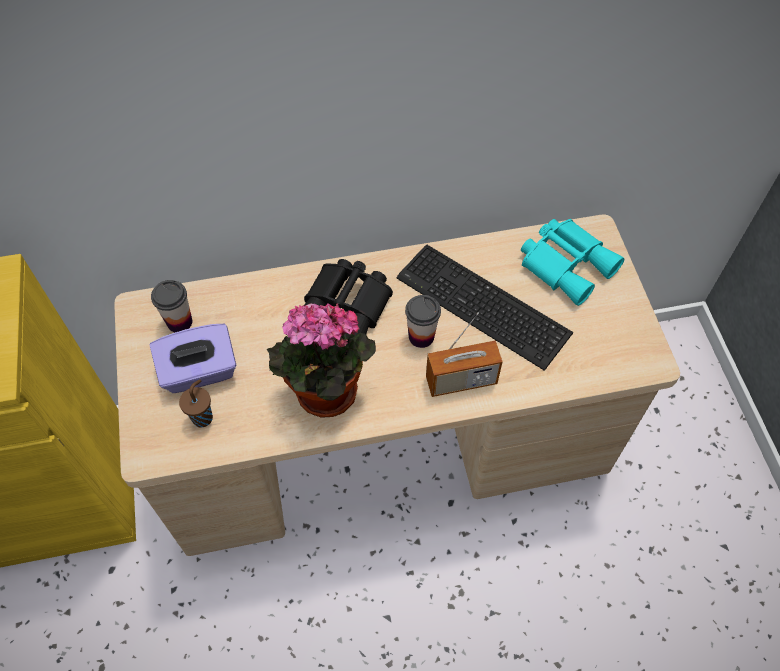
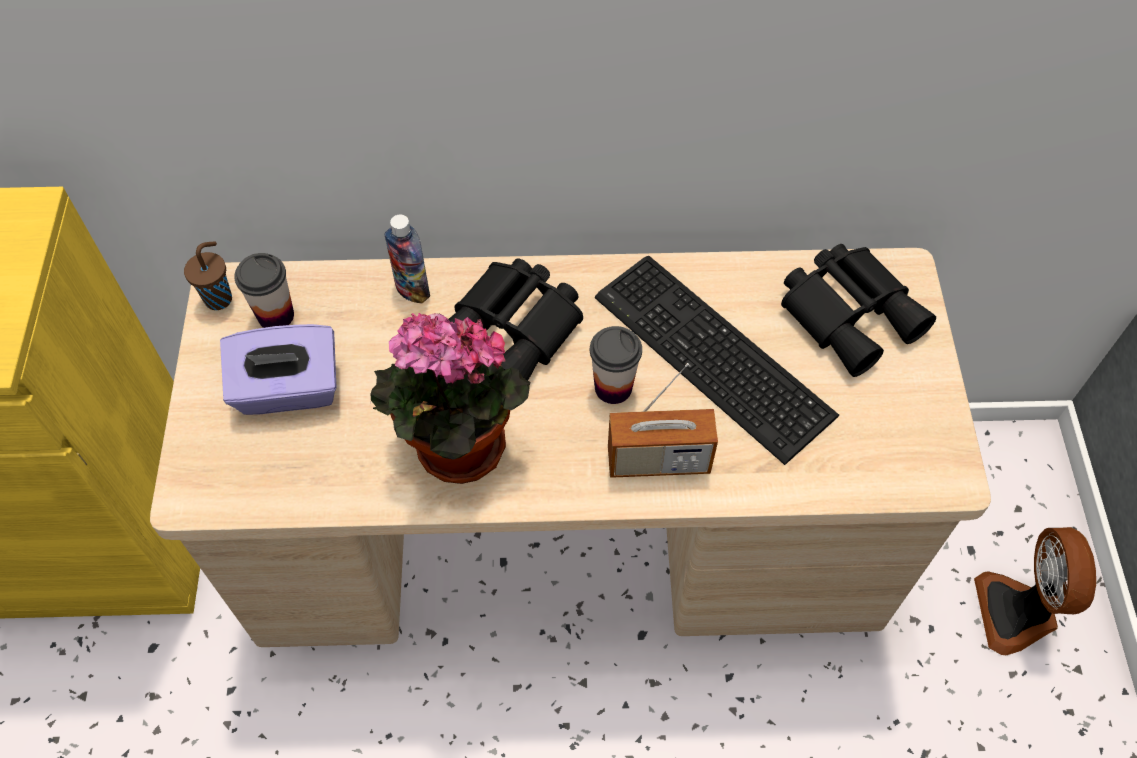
camera: 10 degrees right, 0 degrees up
(203, 417) = (279, 454): brown cup -> brown cup (219, 298)
(271, 290) = (412, 290): none -> bottle
(567, 263) = (850, 312): turquoise binoculars -> black binoculars
(693, 446) = (1017, 613): none -> fan

